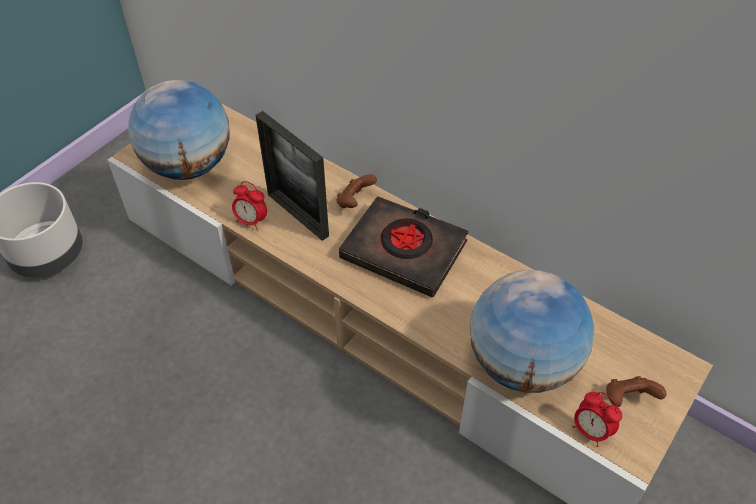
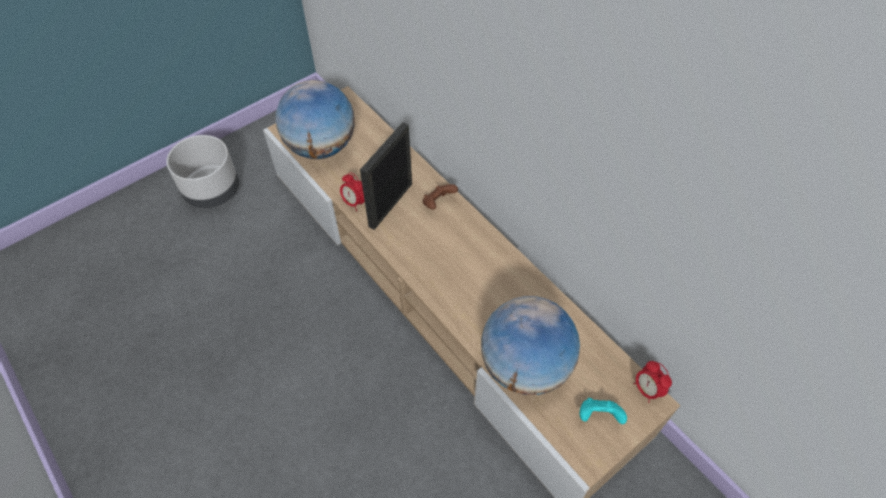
camera: 15 degrees right, 5 degrees up
(297, 215) = (390, 205): picture frame -> picture frame turned 60 degrees clockwise
(404, 250) = (463, 252): black book -> none
(590, 431) = (559, 433): alarm clock -> alarm clock (646, 389)
(627, 399) = (598, 416): brown game controller -> turquoise game controller

